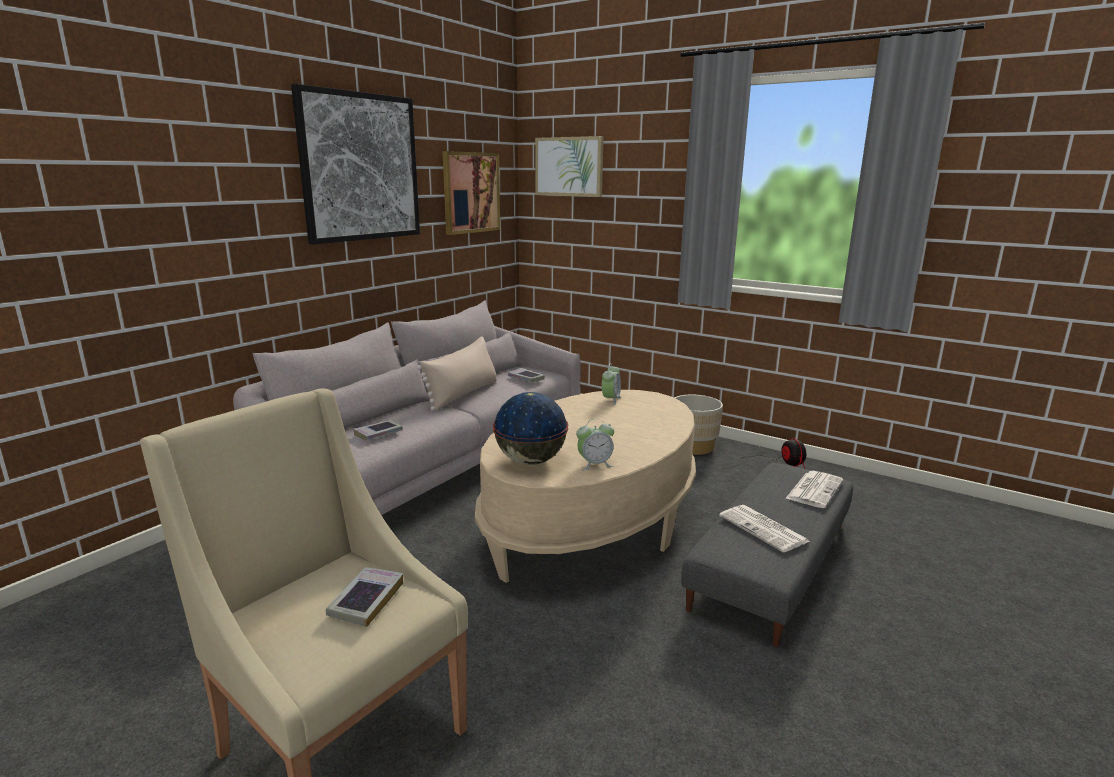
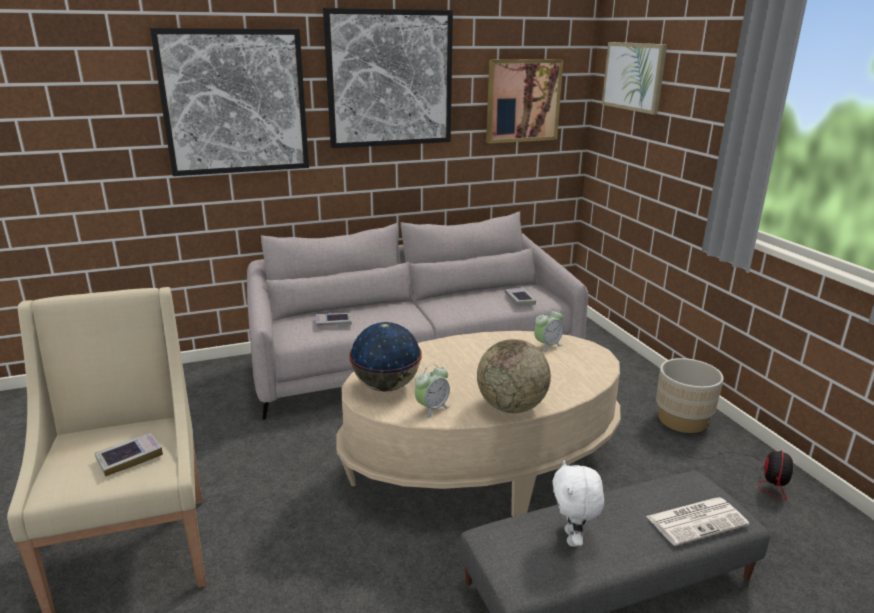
camera: 35 degrees right, 5 degrees up
(199, 191) = (235, 102): none -> picture
(463, 394) = (443, 302): beige pillow -> none
(594, 464) = (432, 408): alarm clock -> alarm clock turned 60 degrees counterclockwise
(651, 445) = (511, 407): none -> globe
(764, 529) = (573, 538): newspaper -> white plush toy

